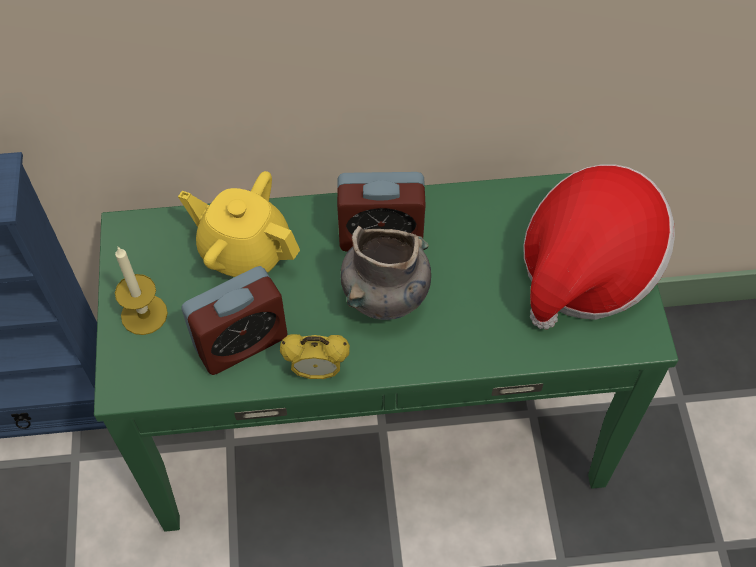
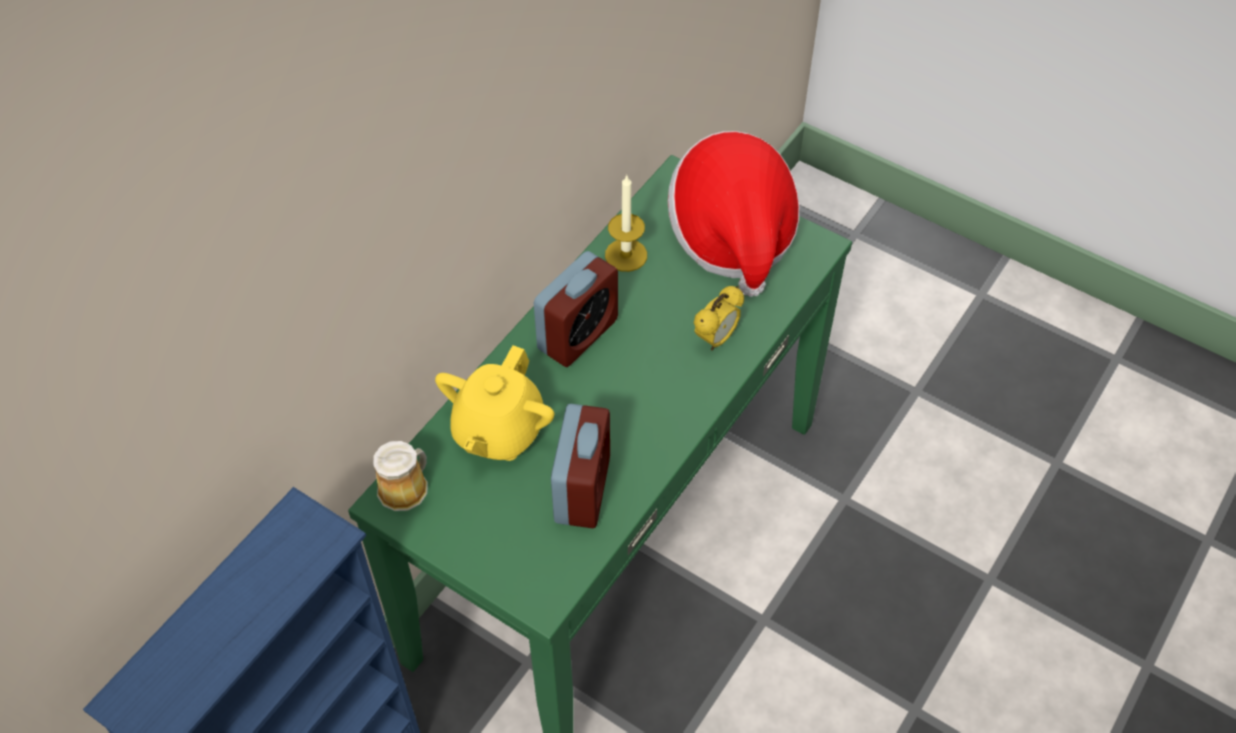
camera: 50 degrees left, 5 degrees down
(144, 314) = (487, 541): candle -> candle (626, 255)
(147, 231) = (405, 488): none -> mug
(245, 251) = (498, 432): yellow teapot -> yellow teapot turned 45 degrees counterclockwise
(317, 371) = (658, 456): alarm clock -> alarm clock (716, 339)
(386, 298) = (637, 369): grey vase -> none

